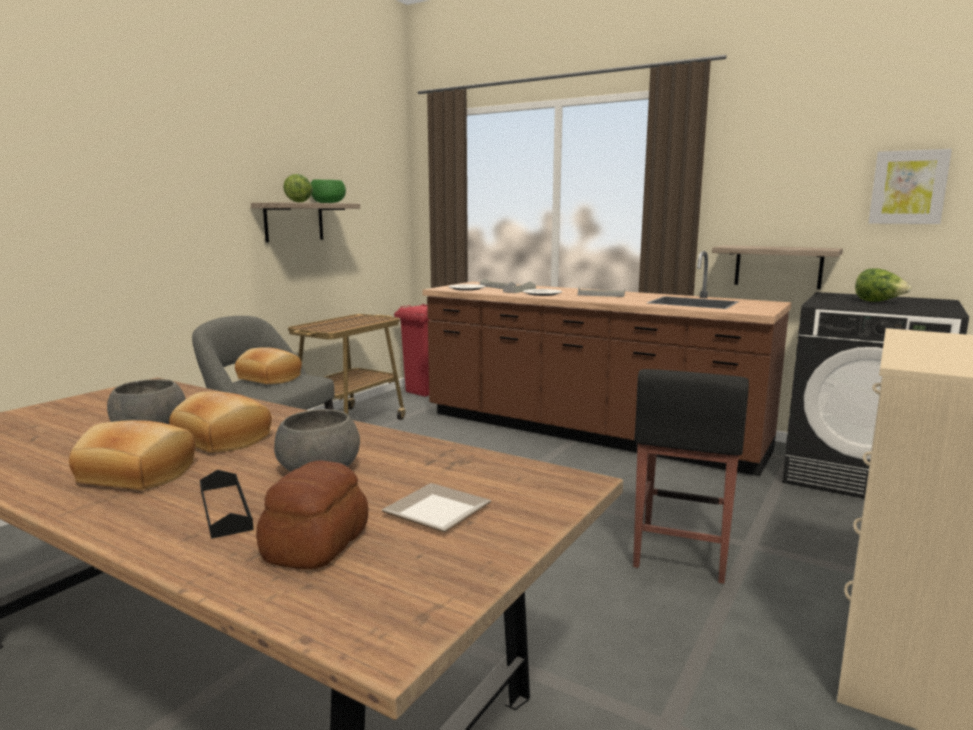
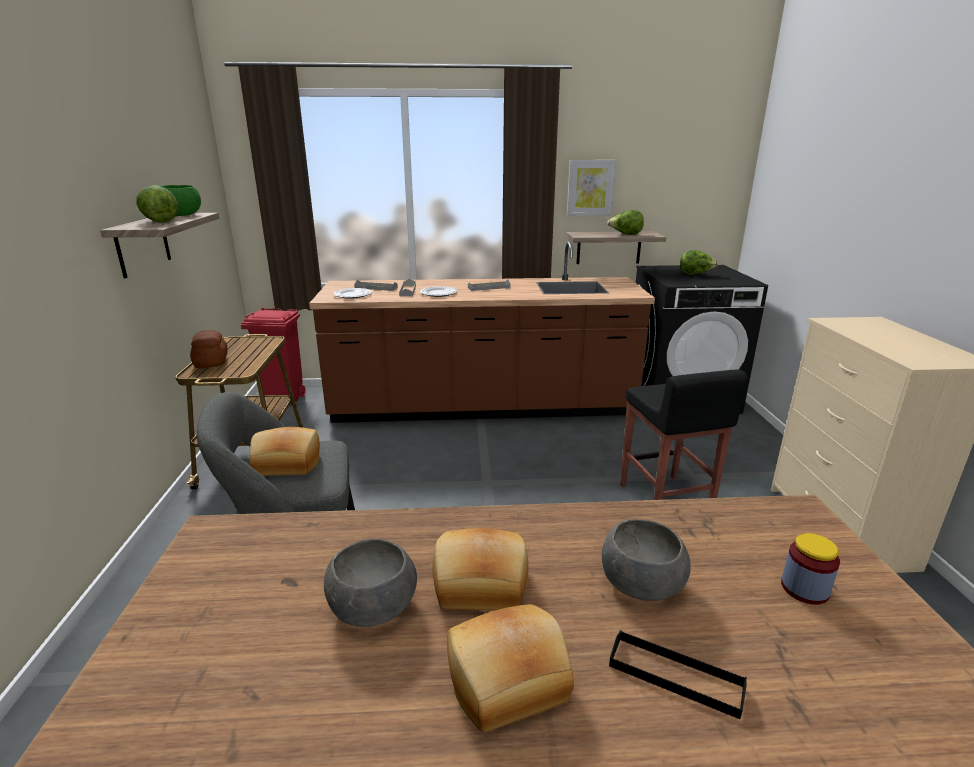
camera: 35 degrees left, 10 degrees up
(314, 545) = (811, 674): bread -> bread (210, 361)
(437, 514) = (804, 589): plate -> jar
(788, 248) = (625, 234): none -> lettuce
(908, 187) = (696, 184): picture -> picture (590, 187)

